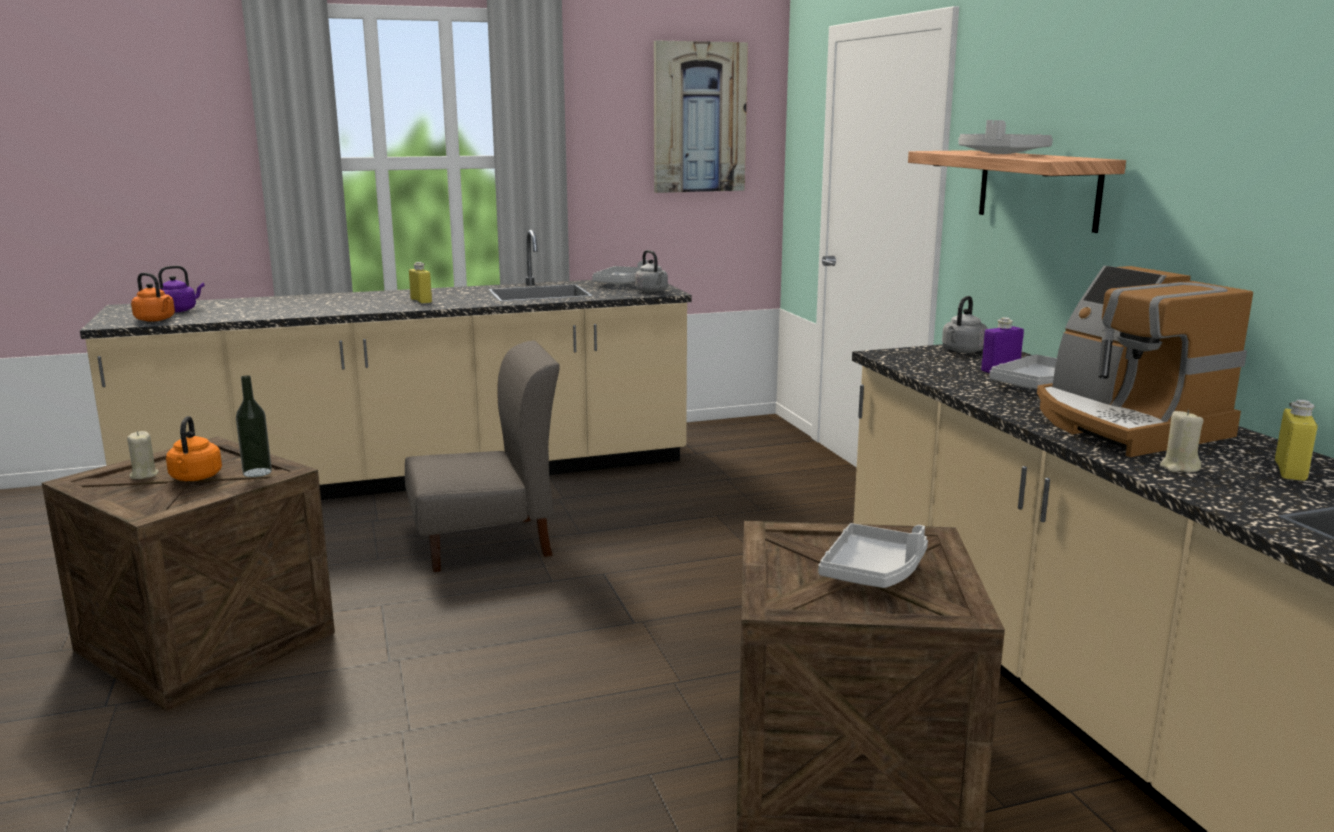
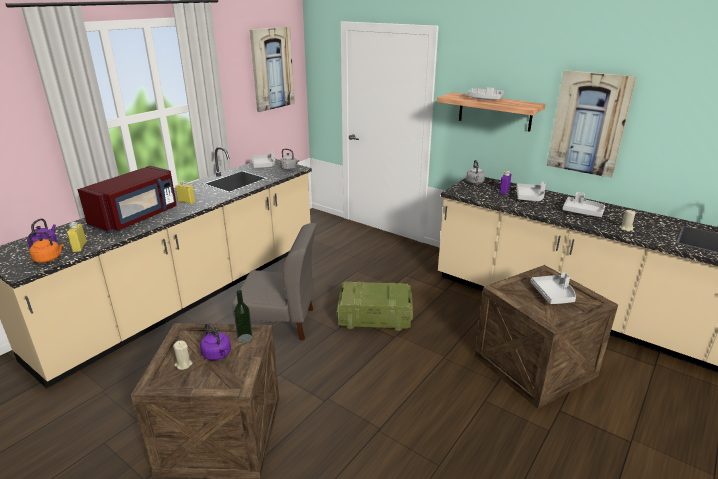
camera: 35 degrees left, 10 degrees up
(195, 478) = (217, 355): orange kettle -> purple kettle
(328, 304) = (137, 217): none -> red microwave
(485, 543) = (280, 322): grey chair -> grey chair turned 60 degrees clockwise
(642, 584) = (373, 317): none -> crate
(1123, 425) = (582, 212): coffee machine -> grey tray
(1210, 205) = (588, 123): none -> picture
(1290, 471) = (649, 221): yellow bottle -> yellow bottle (79, 247)

